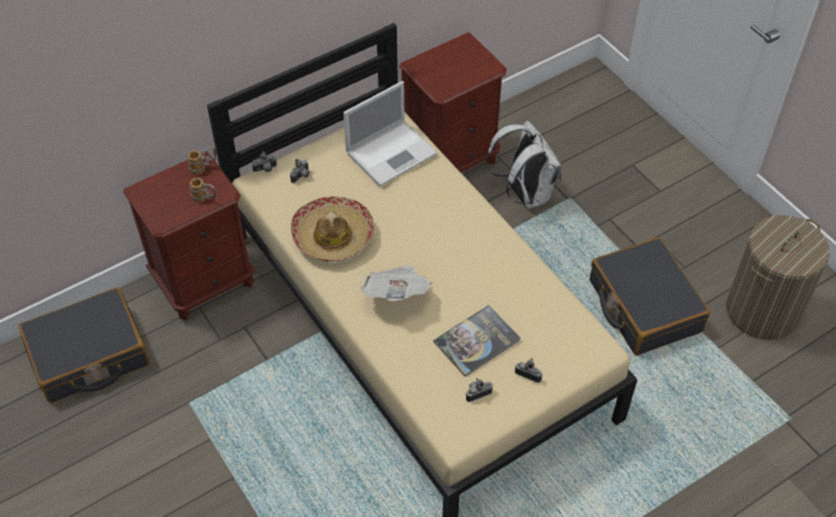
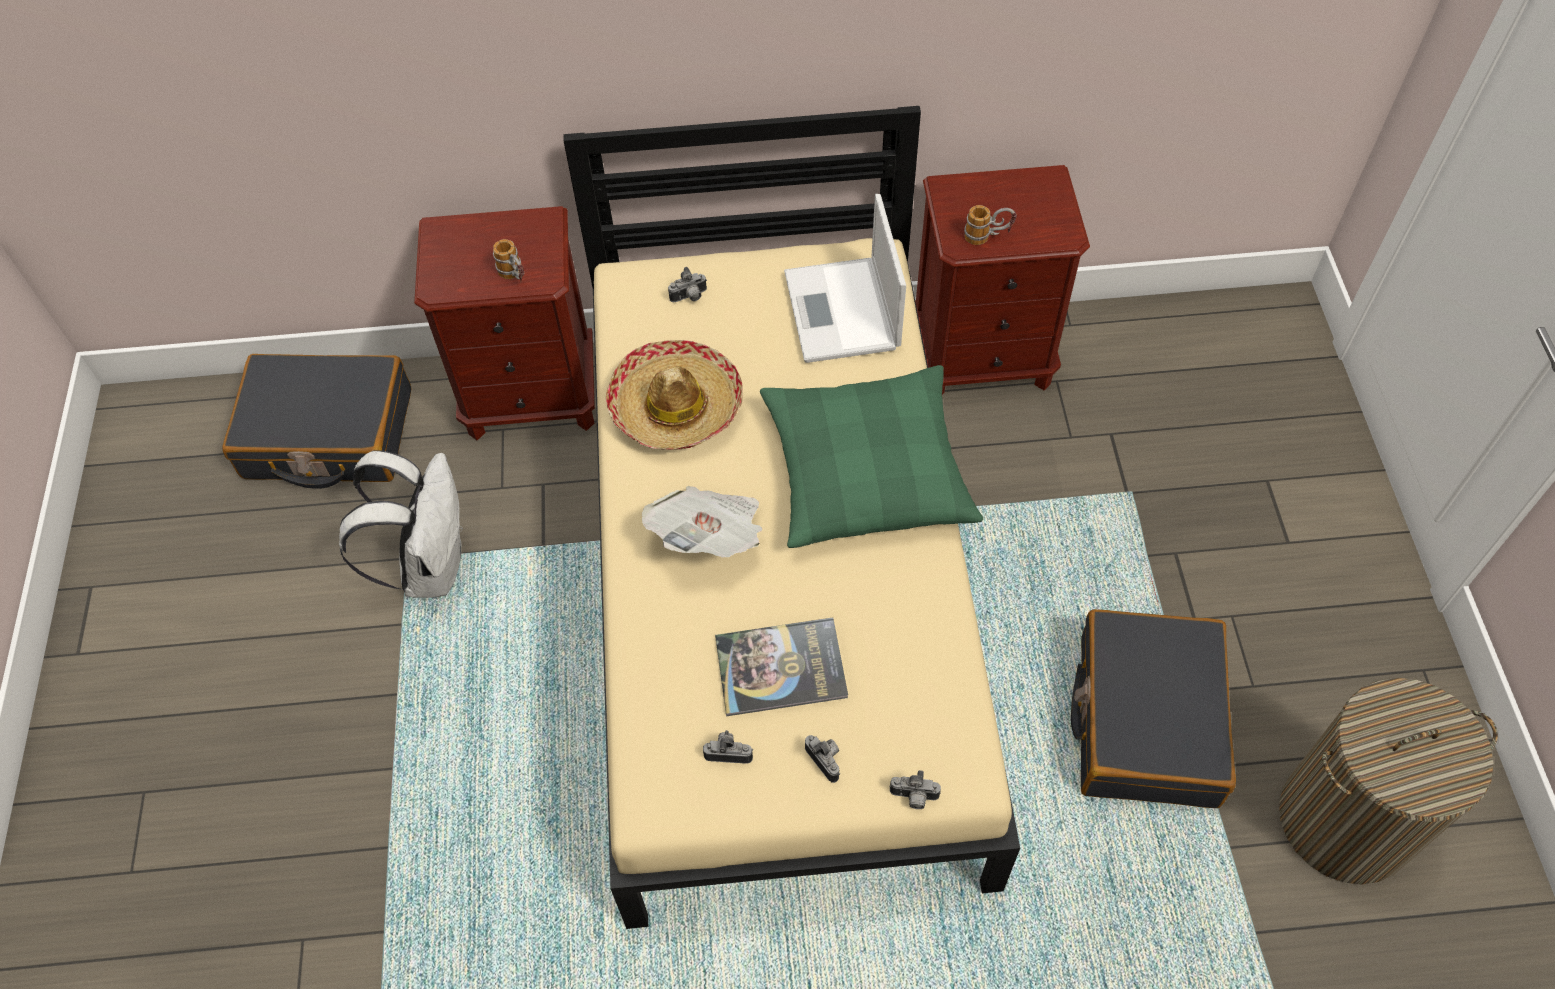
camera: 30 degrees right, 5 degrees up
(204, 167) = (544, 229): mug -> mug (988, 237)
(265, 169) = (647, 266): camera -> camera (913, 798)
(392, 152) = (842, 312): laptop -> laptop turned 90 degrees clockwise
(457, 226) = (867, 469): none -> green pillow
(524, 194) = (1062, 456): white backpack -> white backpack (431, 565)

